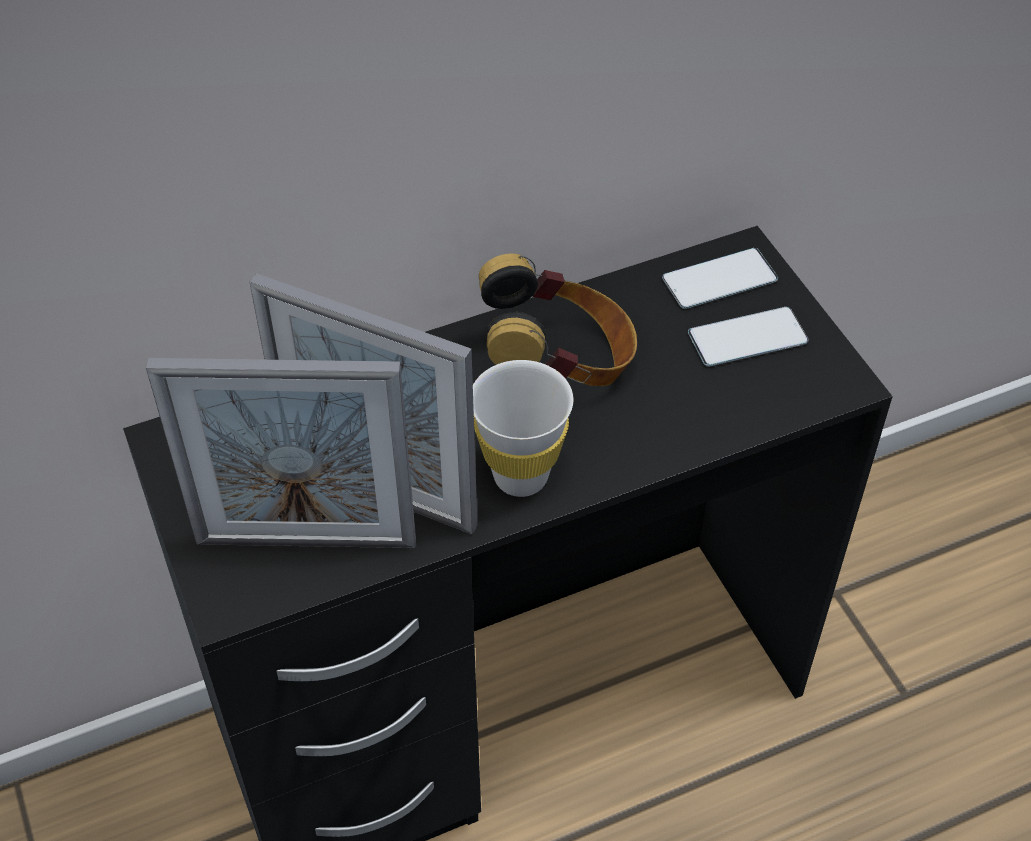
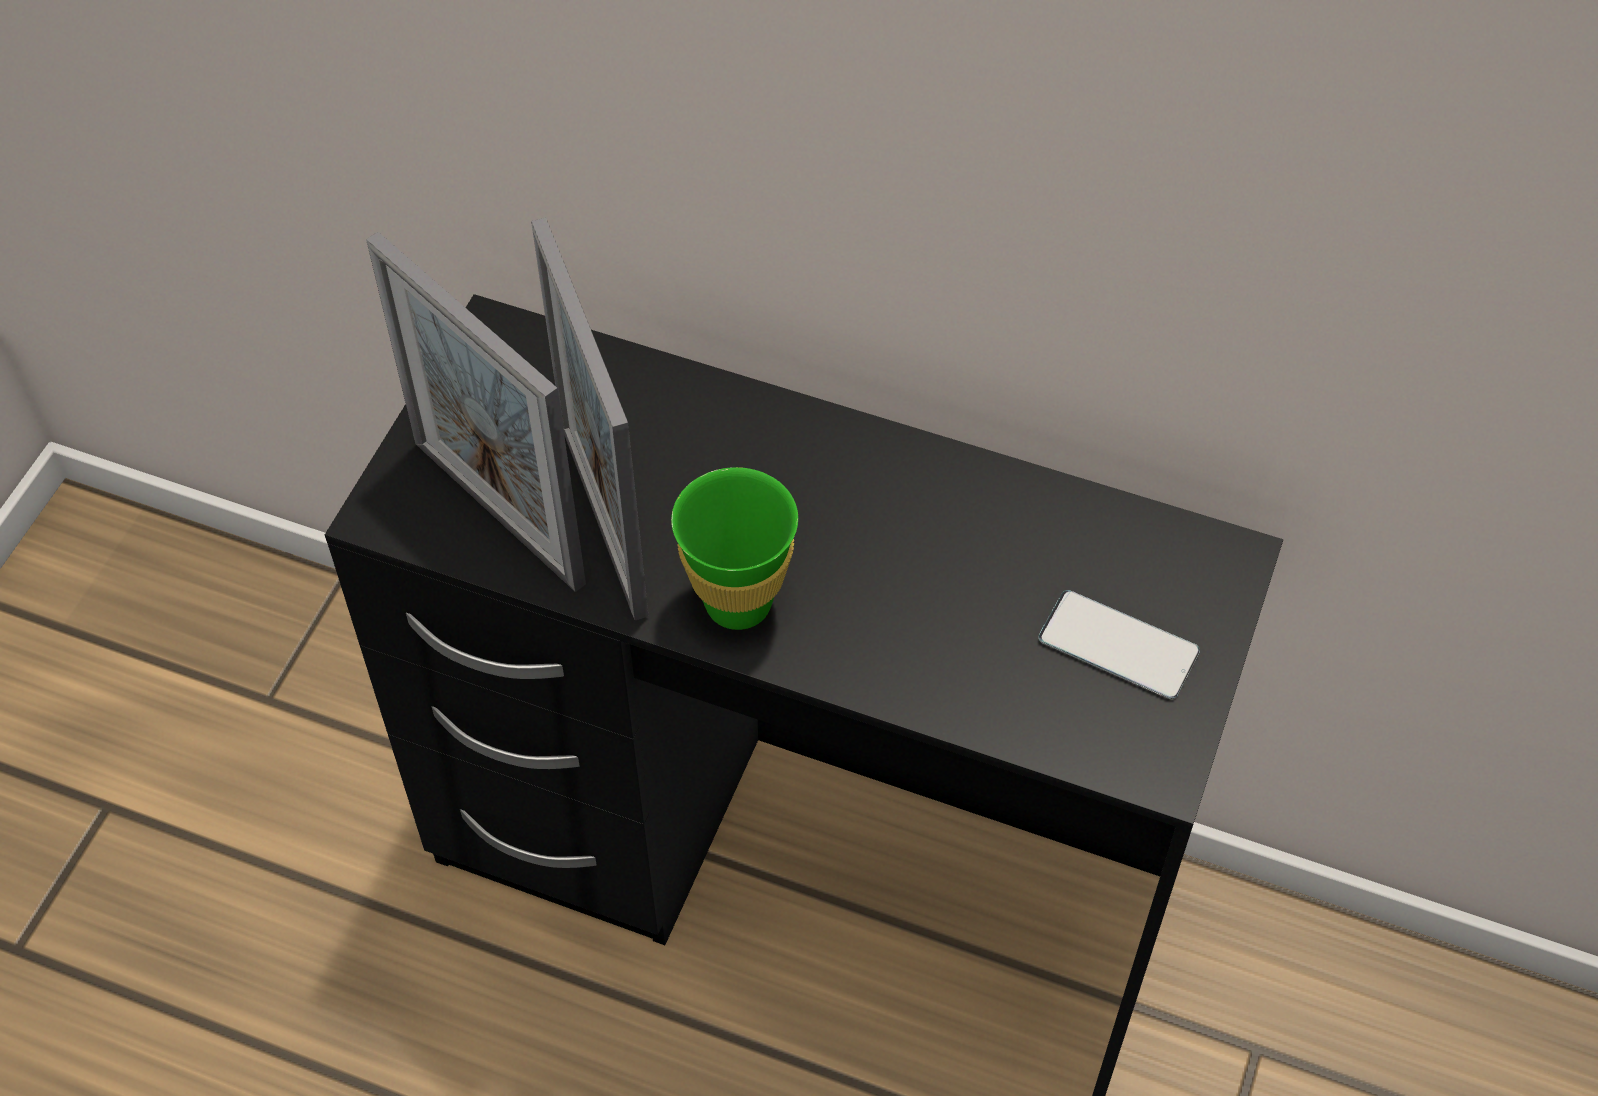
camera: 45 degrees right, 5 degrees up
(520, 476) = (738, 603): white cup -> green cup
(559, 363) = (902, 526): headphones -> none
(719, 279) = (1167, 564): phone -> none

